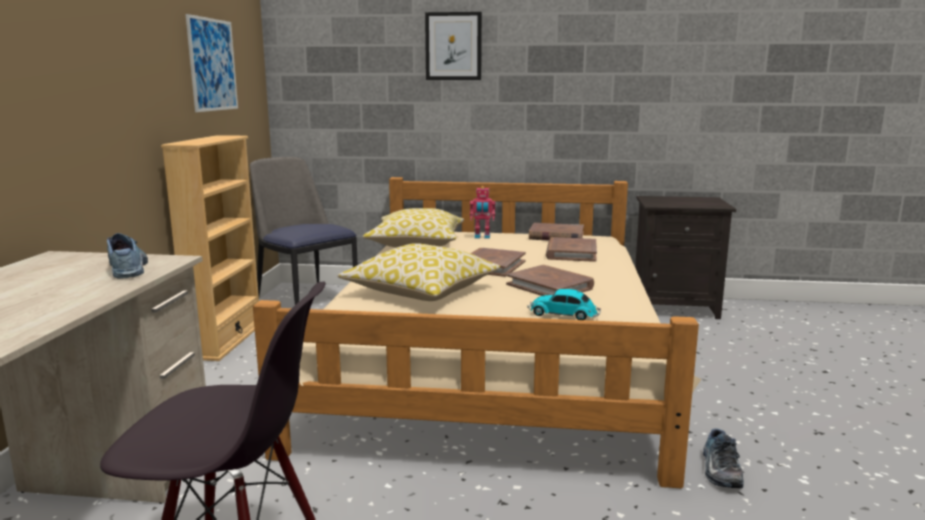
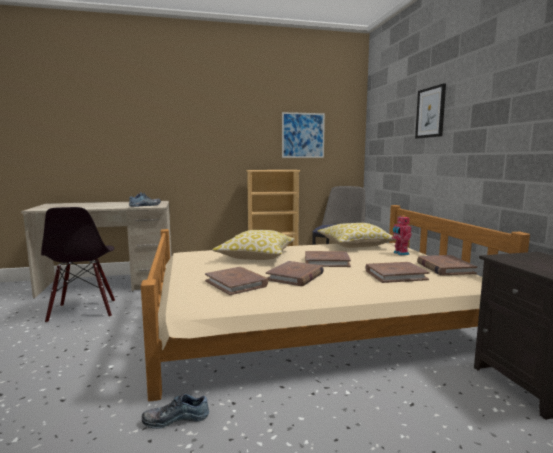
camera: 70 degrees right, 5 degrees down
(564, 314) = (236, 283): toy car -> brown book

